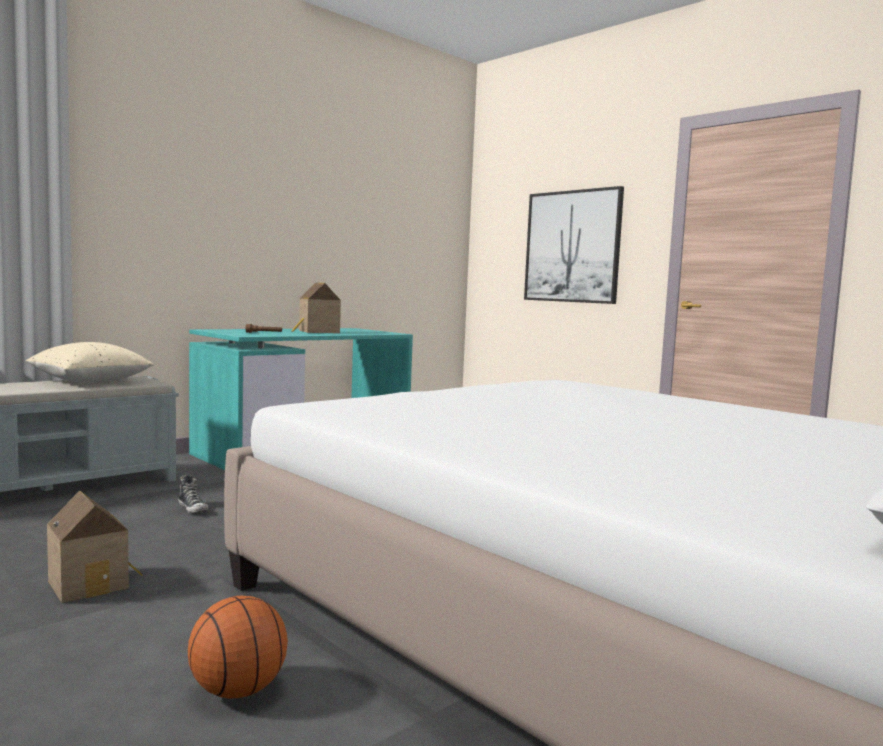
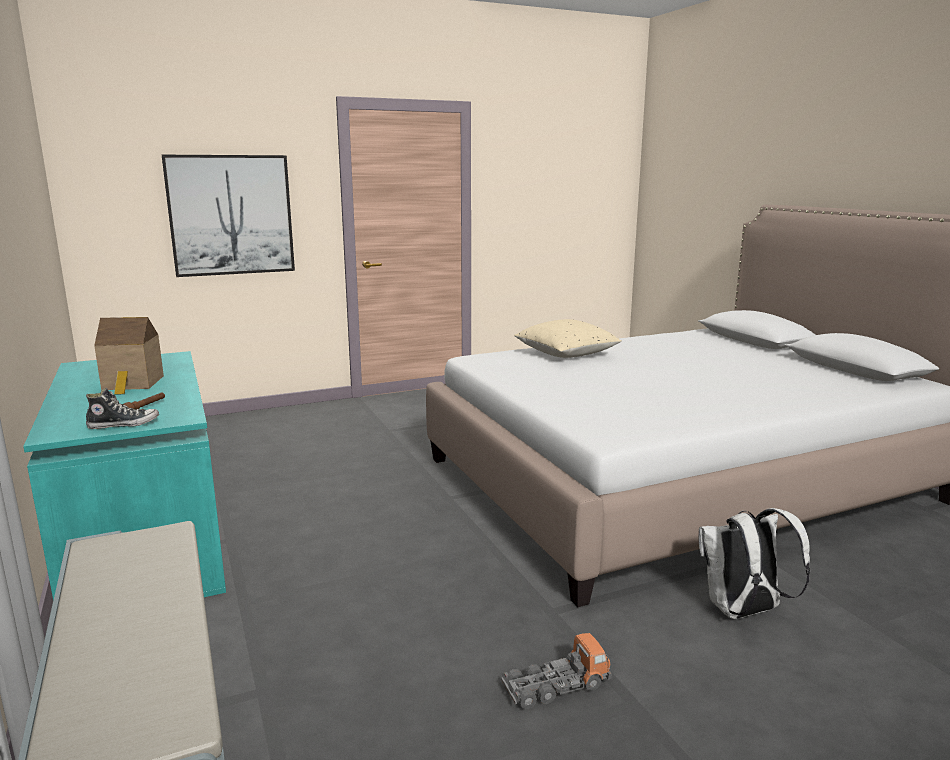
camera: 70 degrees left, 10 degrees up
(90, 381) = (115, 579): beige pillow -> beige pillow (566, 354)
(92, 584) = (556, 686): toy house -> toy truck
(193, 508) = (345, 626): shoe -> shoe (124, 424)
(238, 690) = (743, 612): basketball -> white backpack

